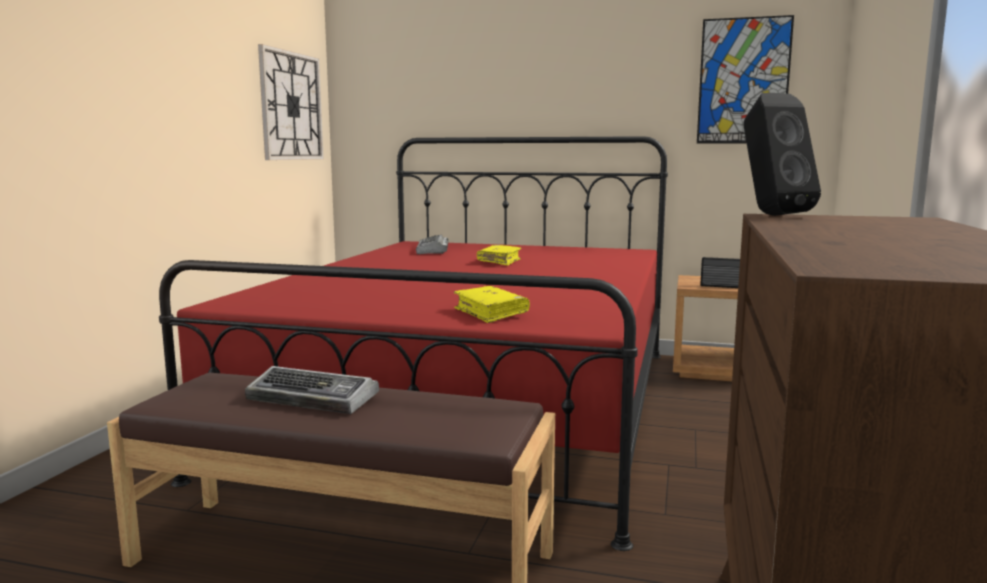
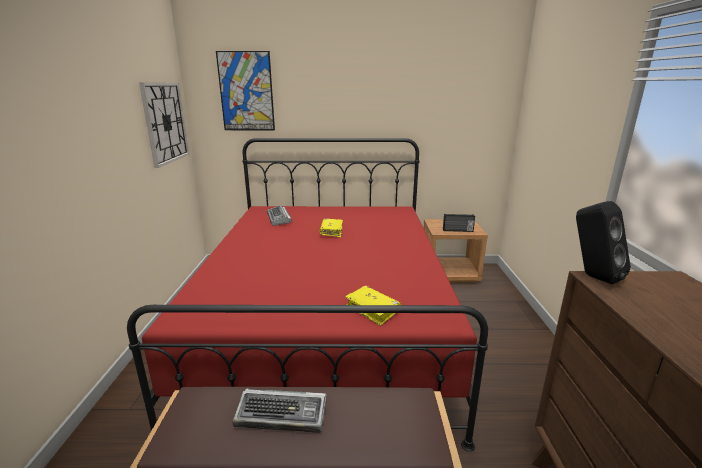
camera: 15 degrees left, 10 degrees up
(743, 81) = (464, 104): picture -> picture (246, 92)

